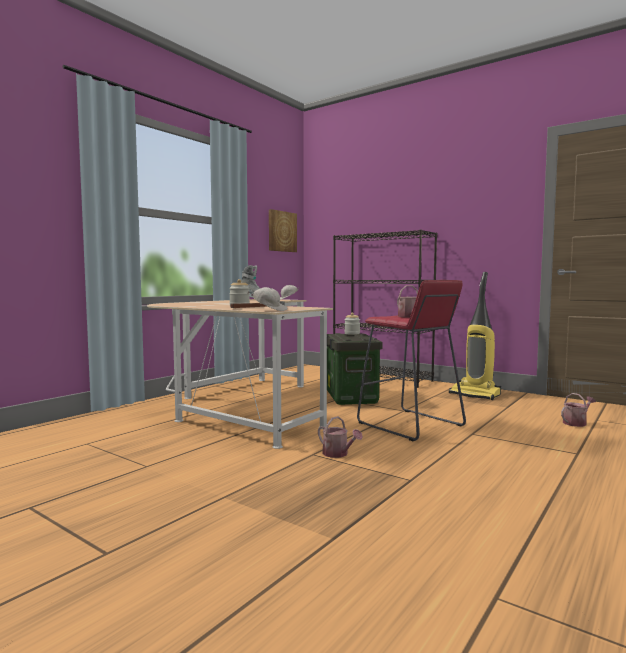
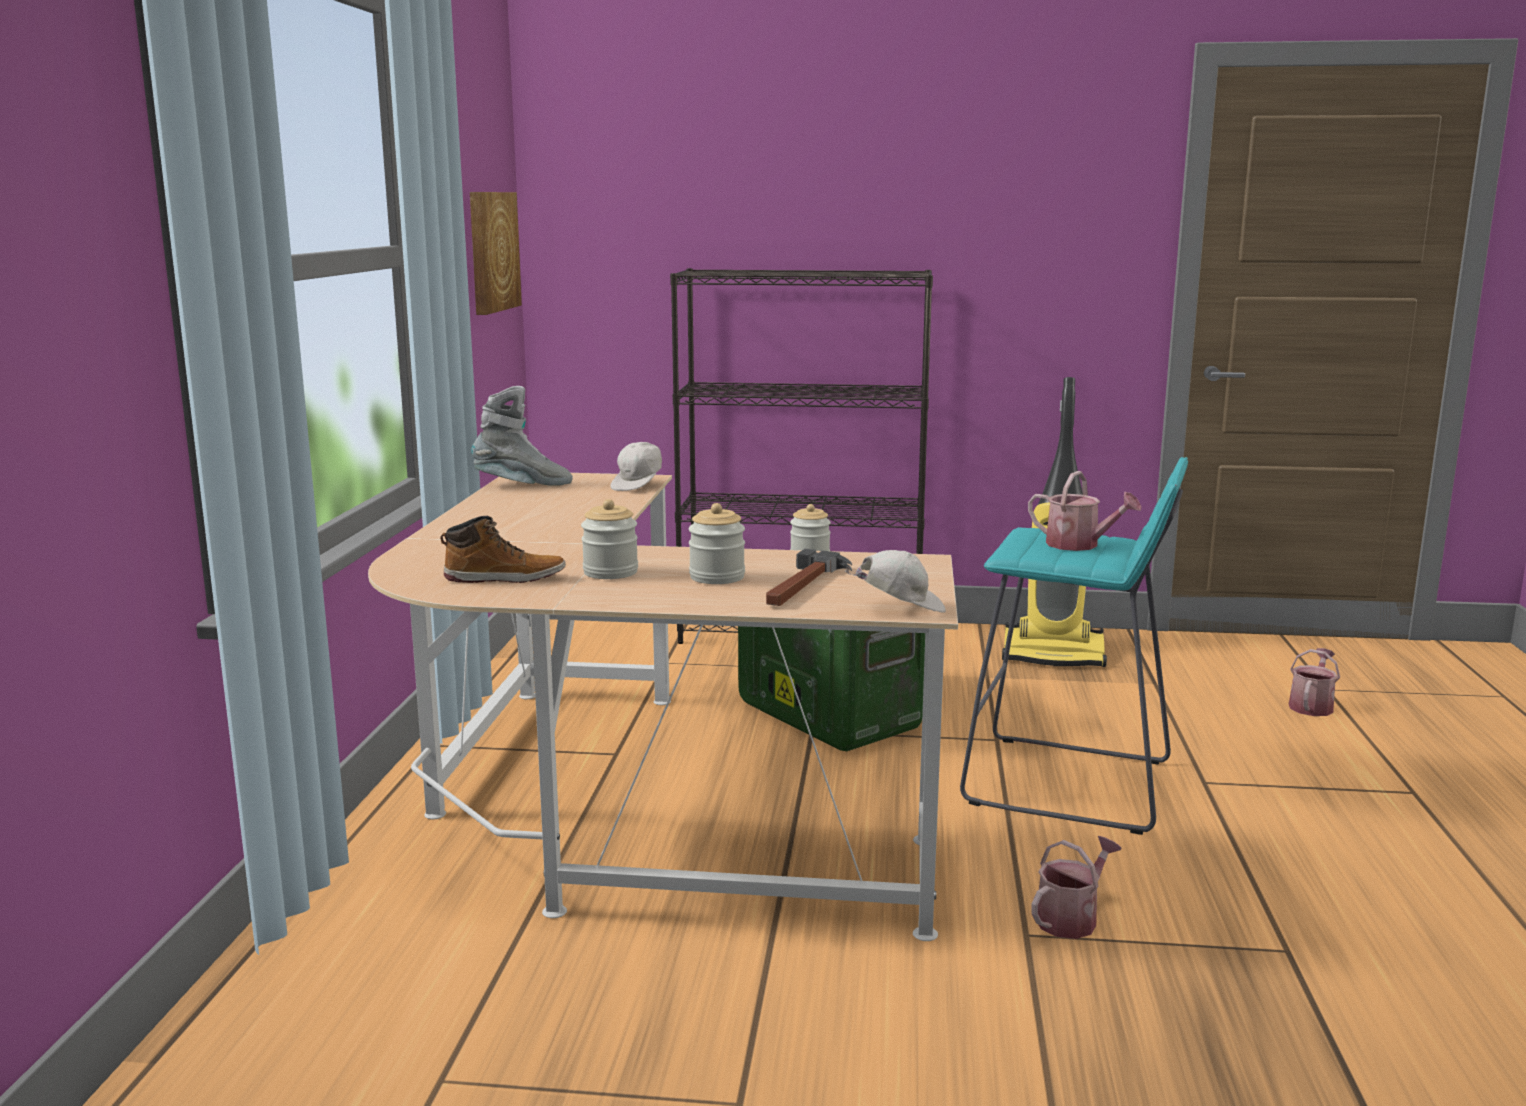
camera: 30 degrees left, 10 degrees up
(183, 304) = (505, 578): none -> boot
(214, 305) = (610, 572): none -> jar
(338, 454) = (1071, 918): watering can -> watering can turned 60 degrees counterclockwise
(410, 425) = (1069, 784): red stool -> turquoise stool

